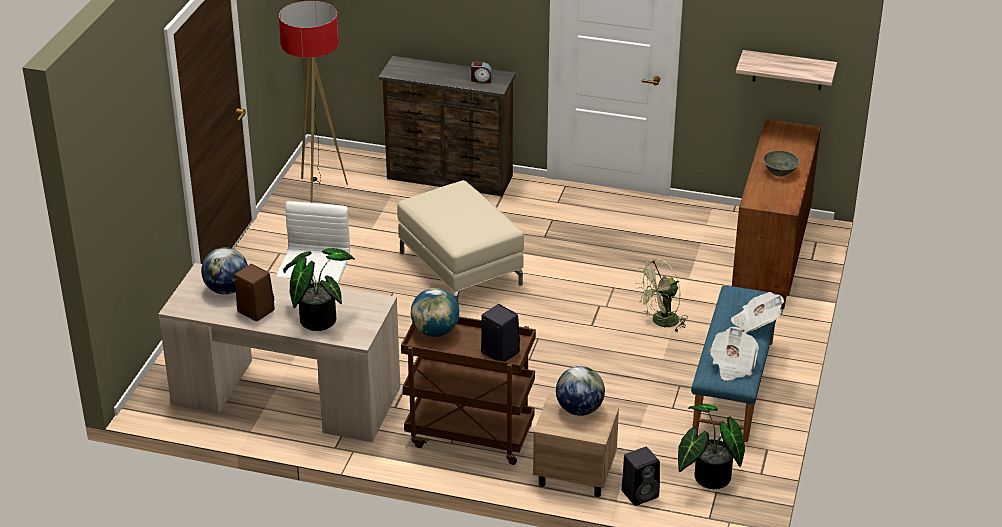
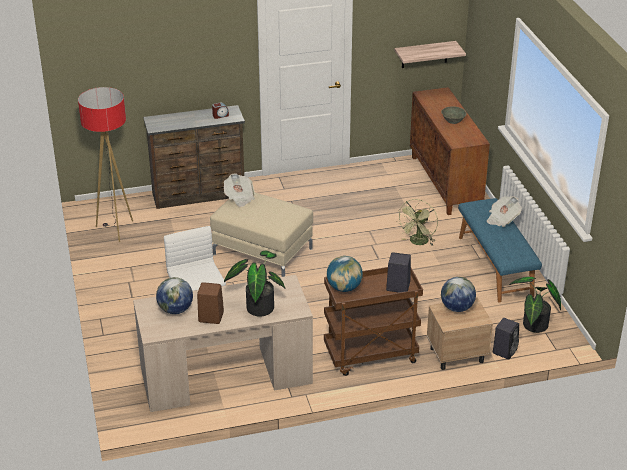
camera: 30 degrees left, 0 degrees up
(732, 365) = (514, 249): newspaper -> newspaper (239, 197)

